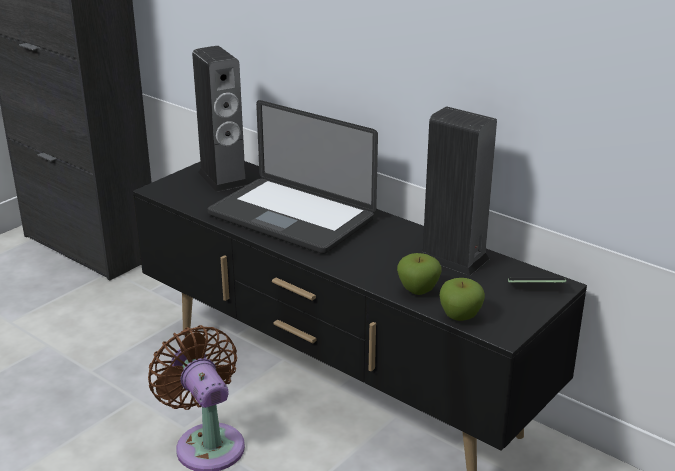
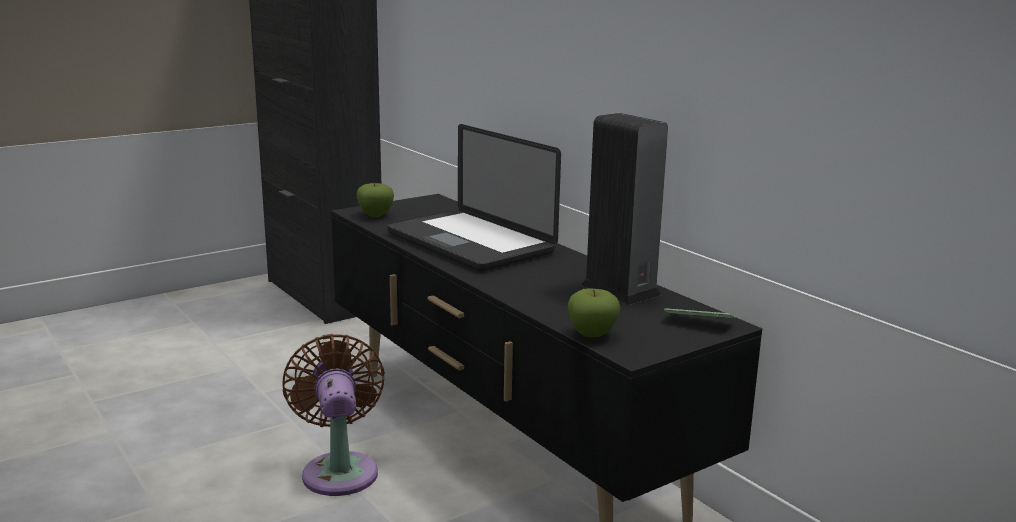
camera: 15 degrees right, 10 degrees down
(223, 178) = (424, 210): speaker -> none
(418, 290) = (561, 309): apple -> apple (375, 215)

